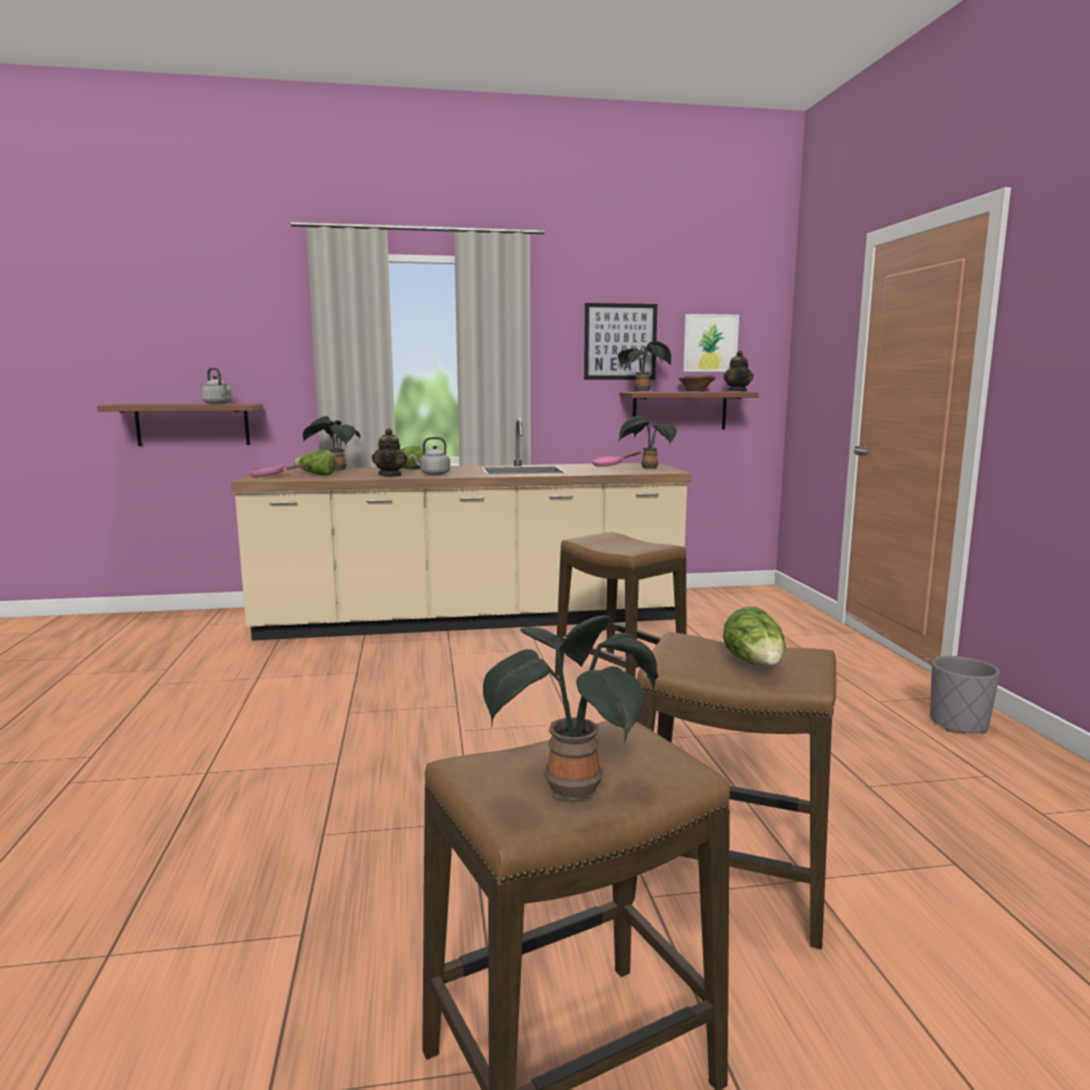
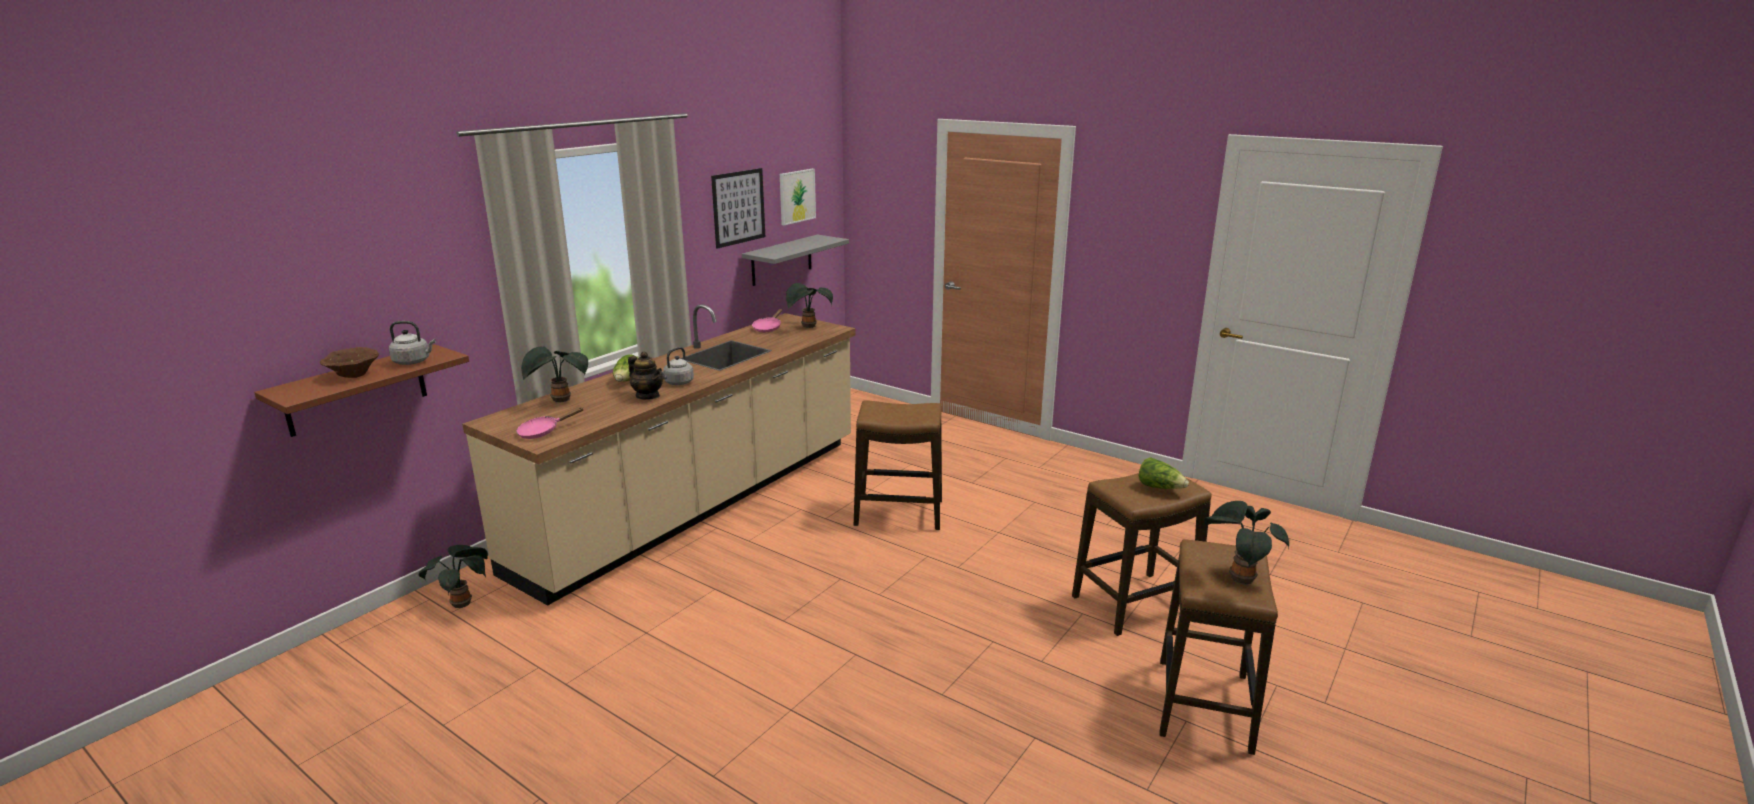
camera: 45 degrees left, 10 degrees up
(316, 474) = (574, 415): lettuce -> none
(644, 391) = (770, 253): potted plant -> potted plant (463, 602)
(679, 410) = (781, 260): brown shelf -> grey shelf
(695, 391) = (799, 243): brown bowl -> brown bowl (353, 375)
(737, 391) = (828, 238): teapot -> none
(958, 724) = (1088, 467): grey planter -> none

